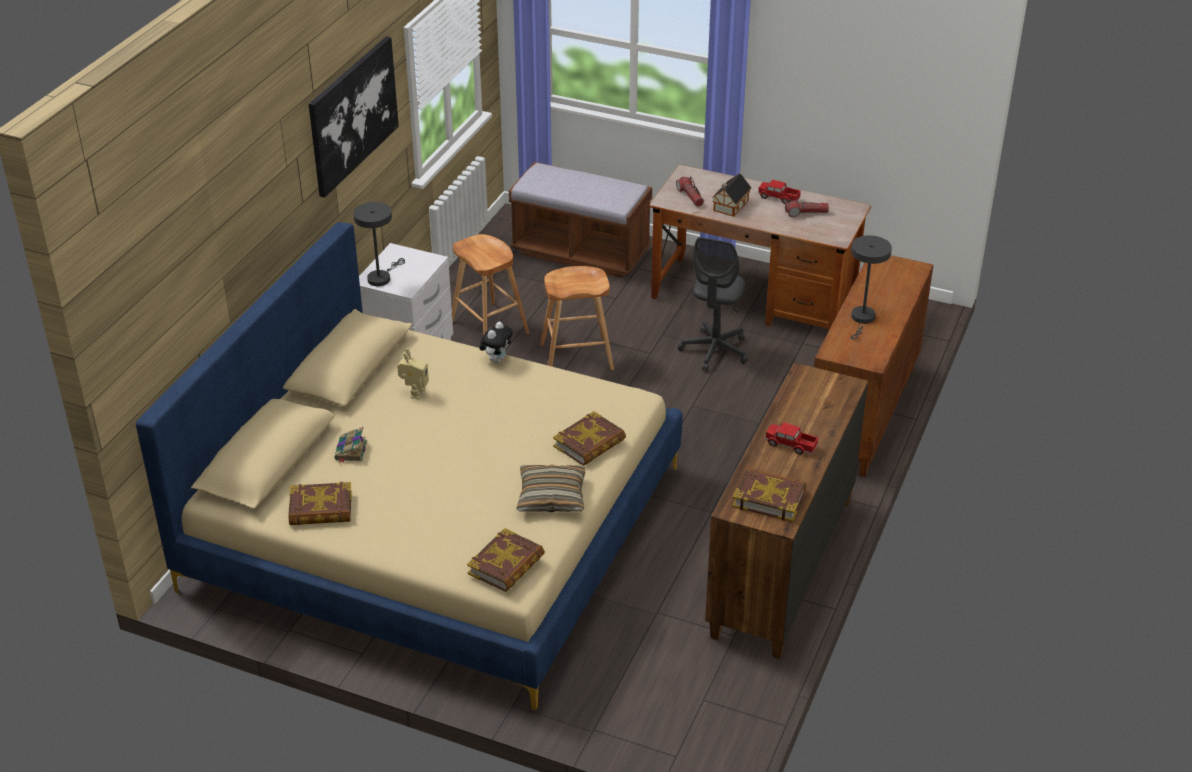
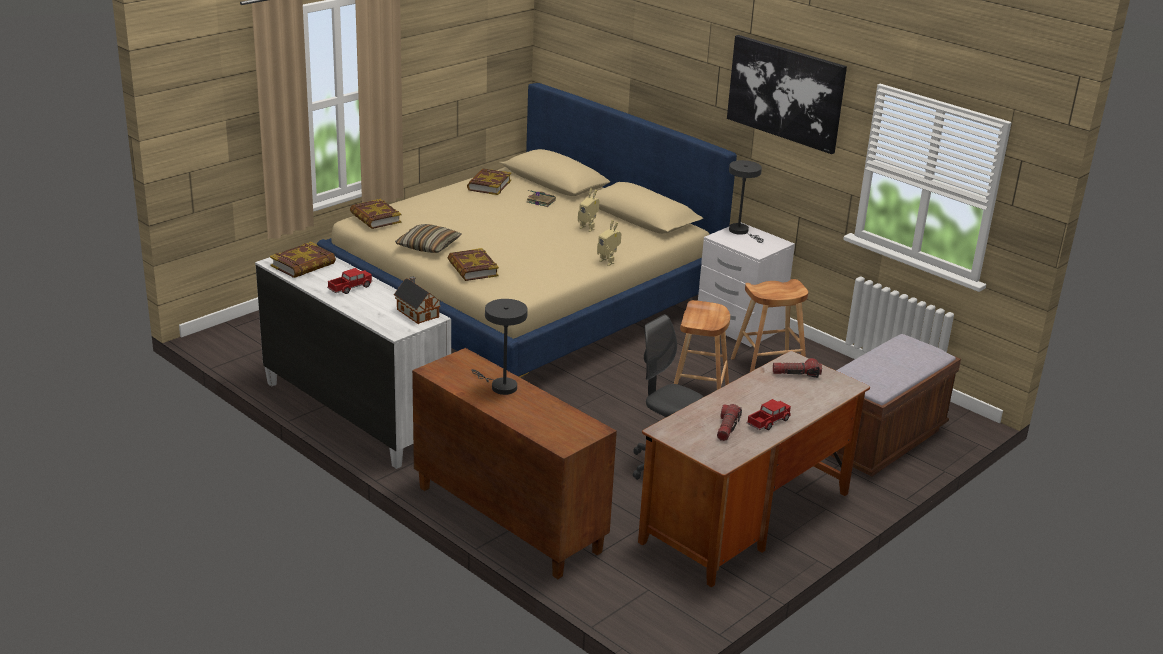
camera: 110 degrees right, 10 degrees down
(497, 359) = (608, 261): plush toy -> toy robot
(729, 206) = (765, 389): toy house -> toy house (417, 312)
(781, 567) = (354, 412): brown dresser -> white dresser

